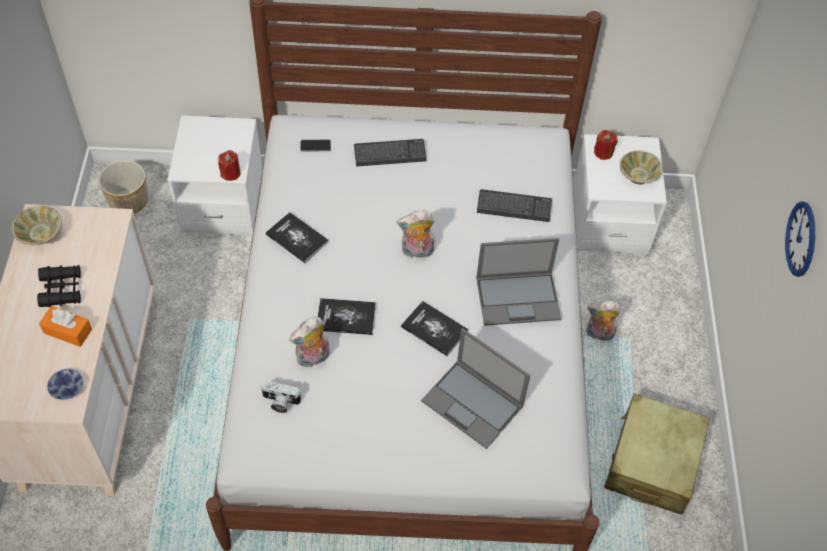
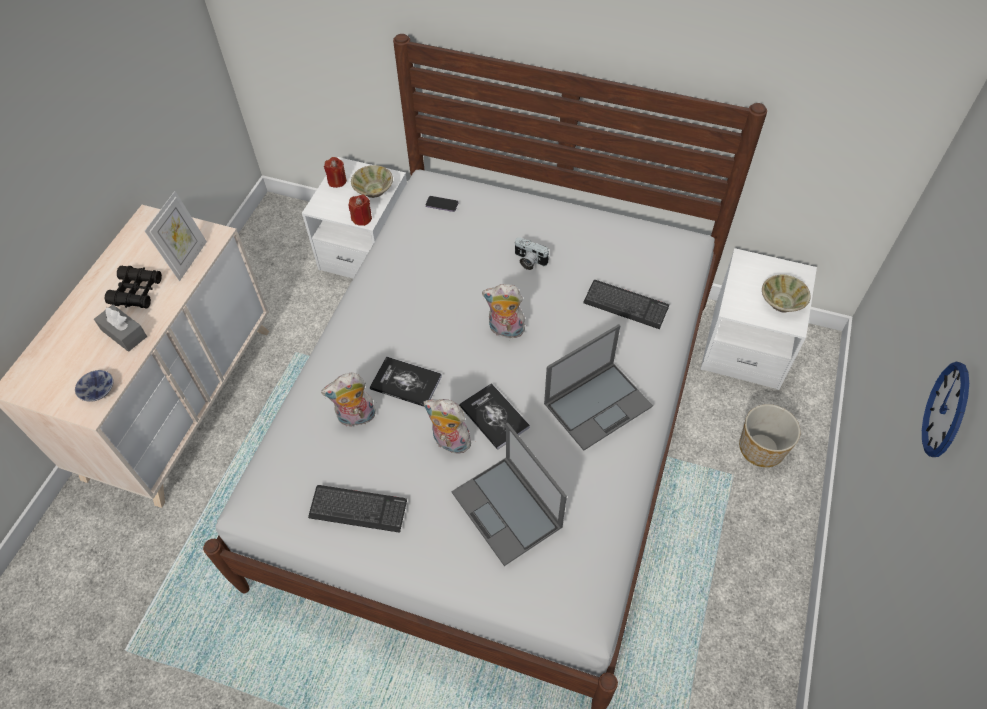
camera: 20 degrees right, 0 degrees up
(40, 234) = (142, 235): beige bowl -> beige bowl (373, 190)
(68, 331) = (124, 333): orange tissue box -> grey tissue box
(98, 248) = (188, 259): none -> picture frame
(129, 201) = (284, 232): planter -> planter (762, 448)
(280, 402) = (304, 456): camera -> camera (528, 261)
(297, 238) = (388, 291): book -> none
(390, 154) = (513, 226): keyboard -> keyboard (358, 509)
(519, 298) = (598, 404): laptop -> laptop turned 45 degrees counterclockwise
(599, 334) = (699, 463): plush toy -> plush toy (449, 442)
(603, 152) = (749, 271): red candle -> red candle (337, 181)
(652, 462) = (719, 620): beige suitcase -> none

